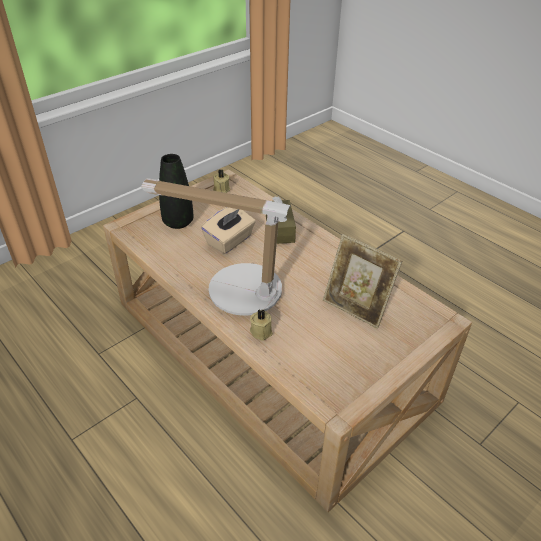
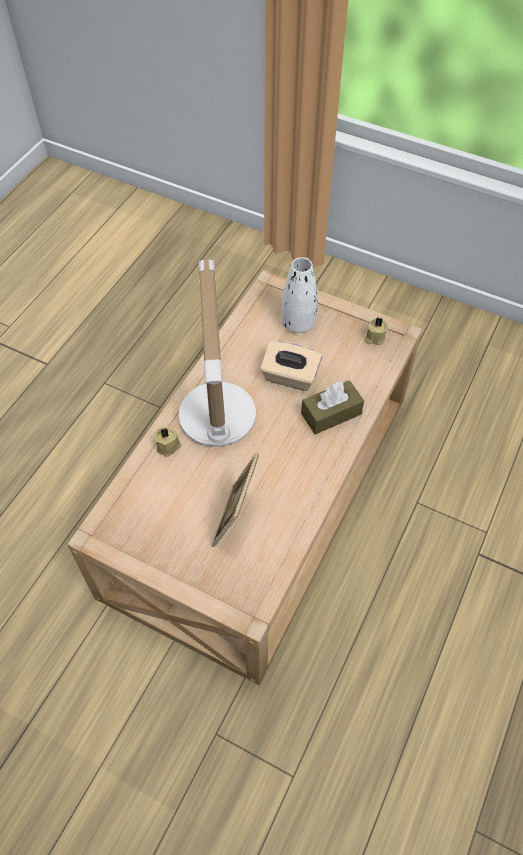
camera: 70 degrees right, 15 degrees up
(178, 222) = (298, 324): black vase -> white vase

